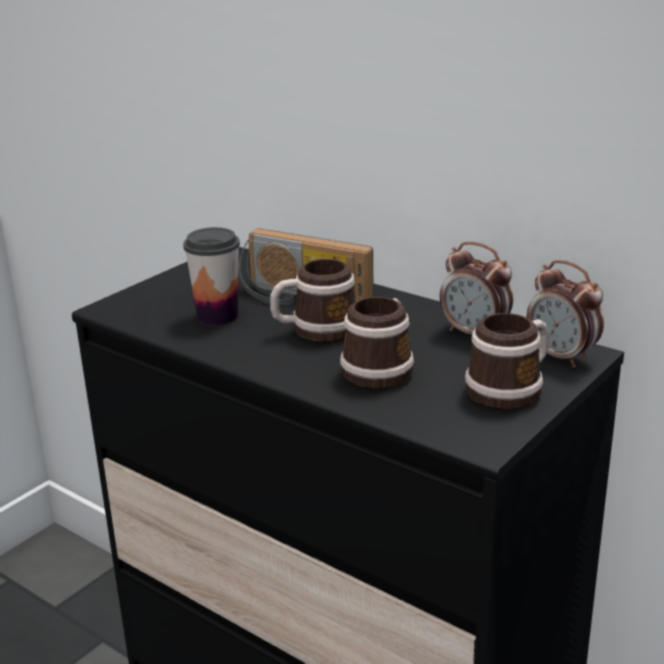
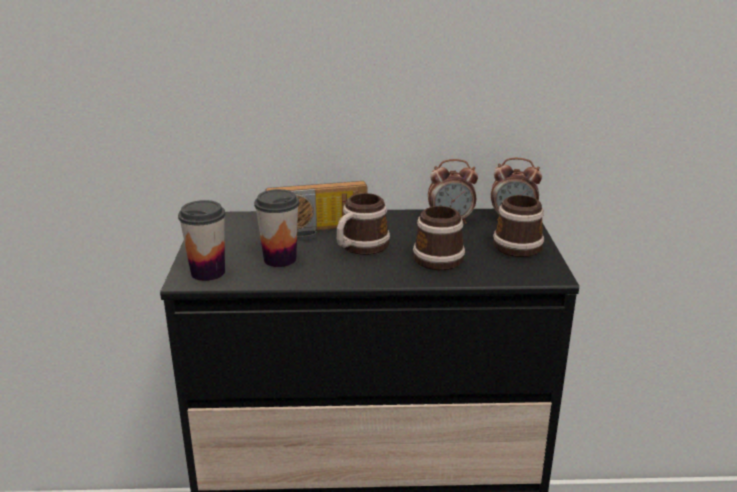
camera: 40 degrees left, 0 degrees up
(135, 307) = (208, 272): none -> cup

